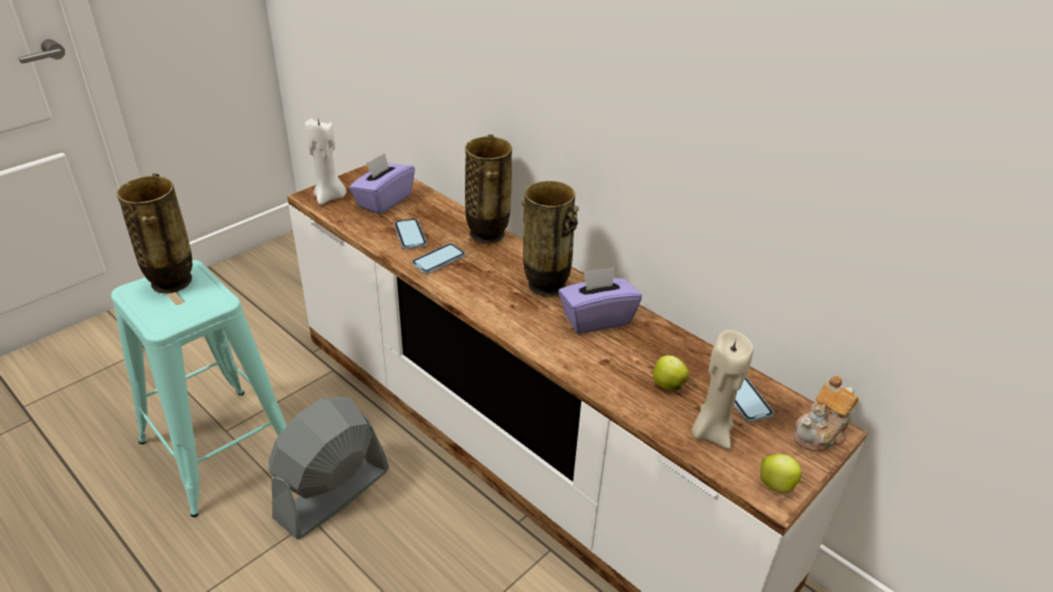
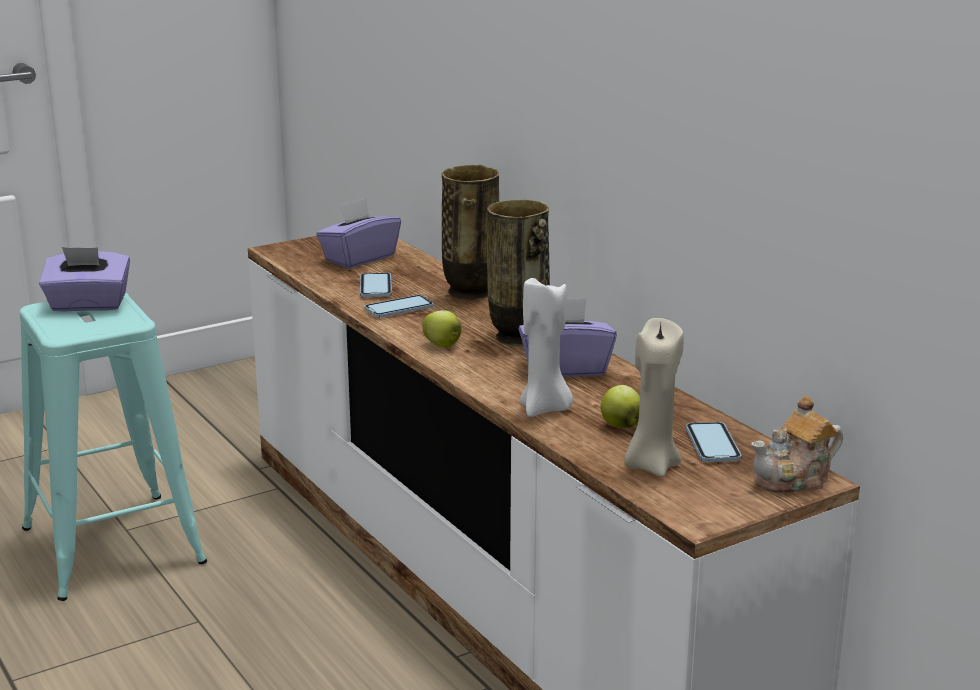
camera: 15 degrees right, 15 degrees down
(172, 282) = (88, 305): vase -> purple tissue box
(329, 197) = (296, 251): white candle -> white candle (545, 409)
(332, 494) = (231, 601): grey fan -> none
(777, 485) = (707, 512): apple -> apple (443, 345)

